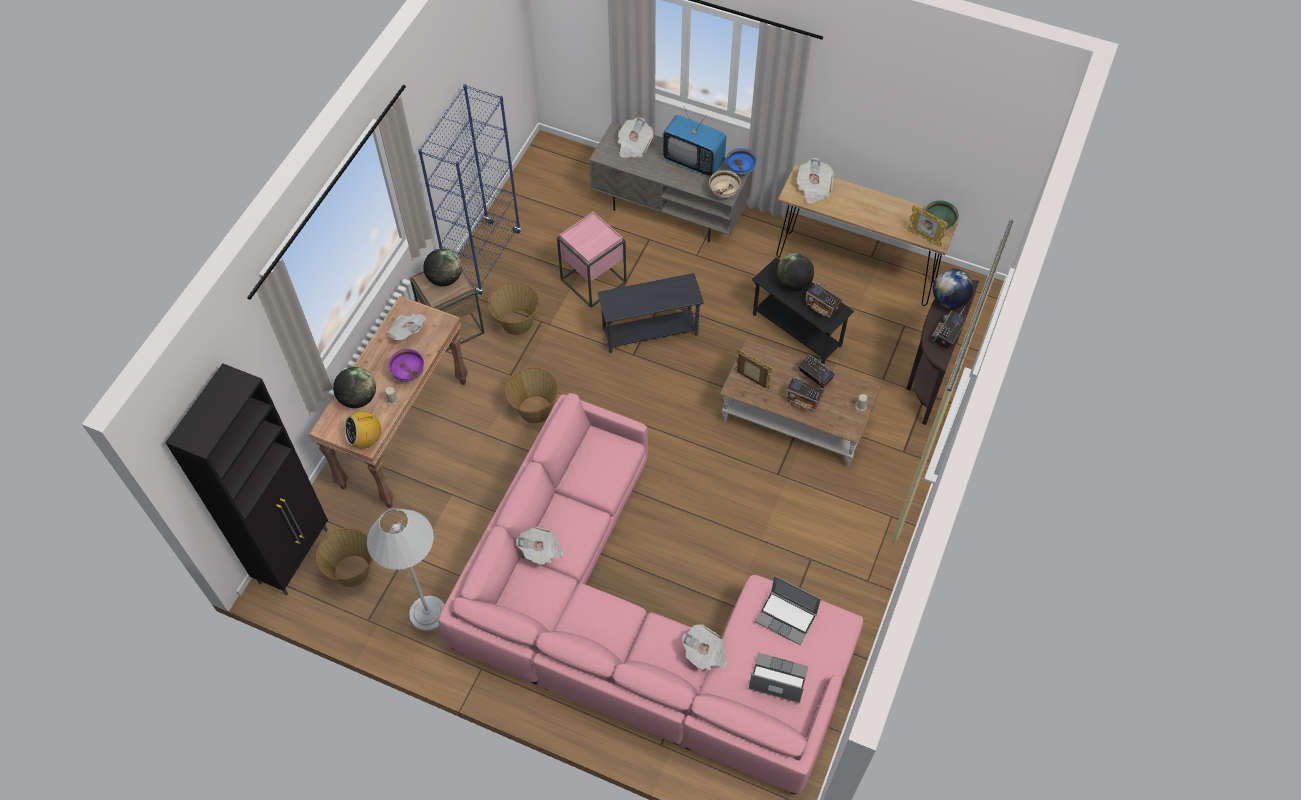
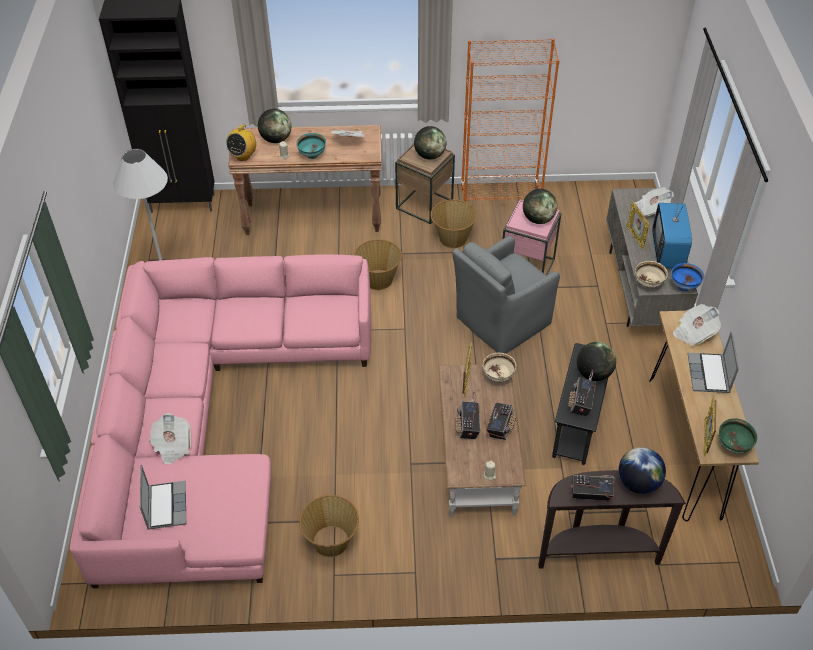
camera: 65 degrees right, 10 degrees down
(353, 571) = (185, 236): basket -> basket (331, 541)
(366, 439) = (243, 156): radio -> radio turned 105 degrees counterclockwise
(409, 374) = (312, 155): purple bowl -> turquoise bowl
(484, 258) = (500, 197): blue bookcase -> orange bookcase
(541, 550) = (222, 307): newspaper -> none
(594, 233) = (538, 219): none -> globe
(650, 333) = (500, 322): grey side table -> grey armchair
(663, 174) = (635, 238): none -> picture frame
(758, 354) = (498, 377): none -> beige bowl
(786, 618) = (230, 492): laptop -> laptop (709, 374)

